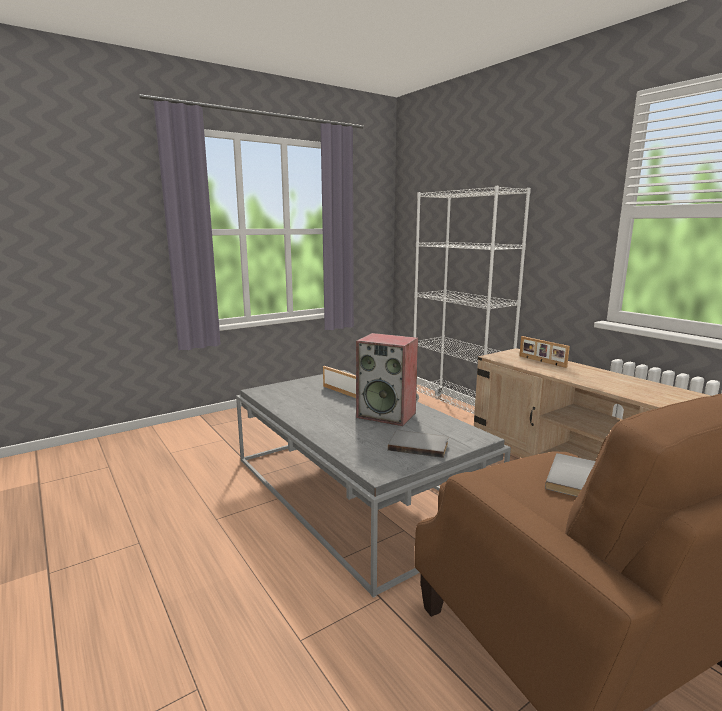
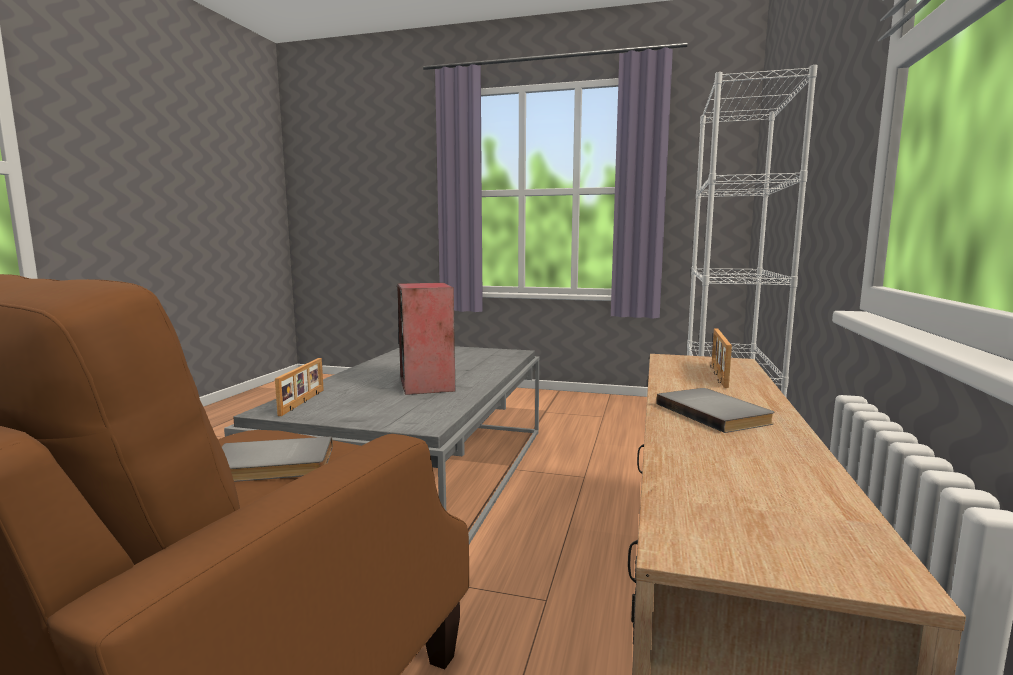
camera: 50 degrees right, 5 degrees down
(342, 392) = (463, 362): picture frame -> picture frame (303, 402)
(419, 445) = (358, 409): grey book -> grey book (715, 413)

